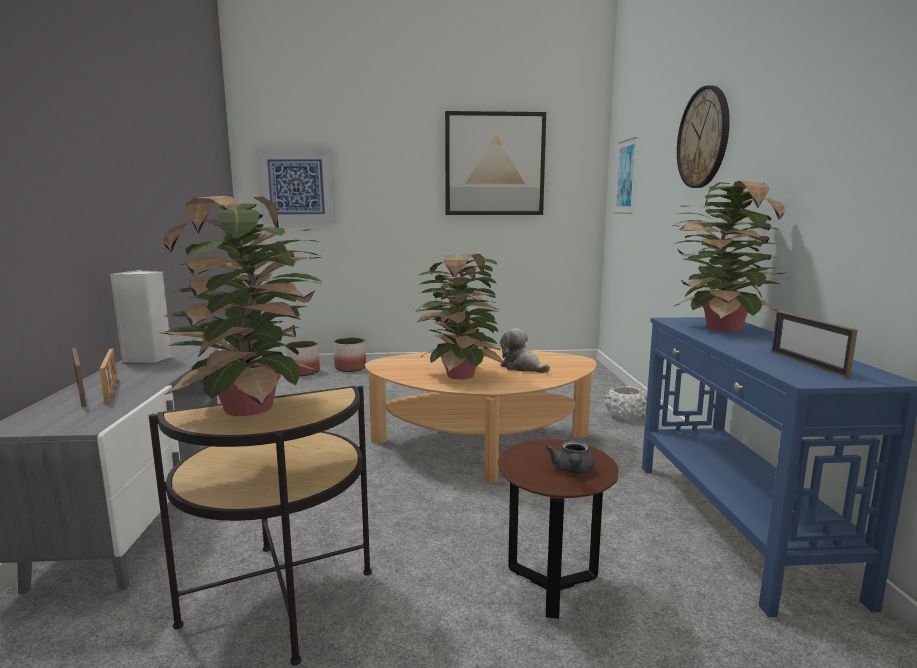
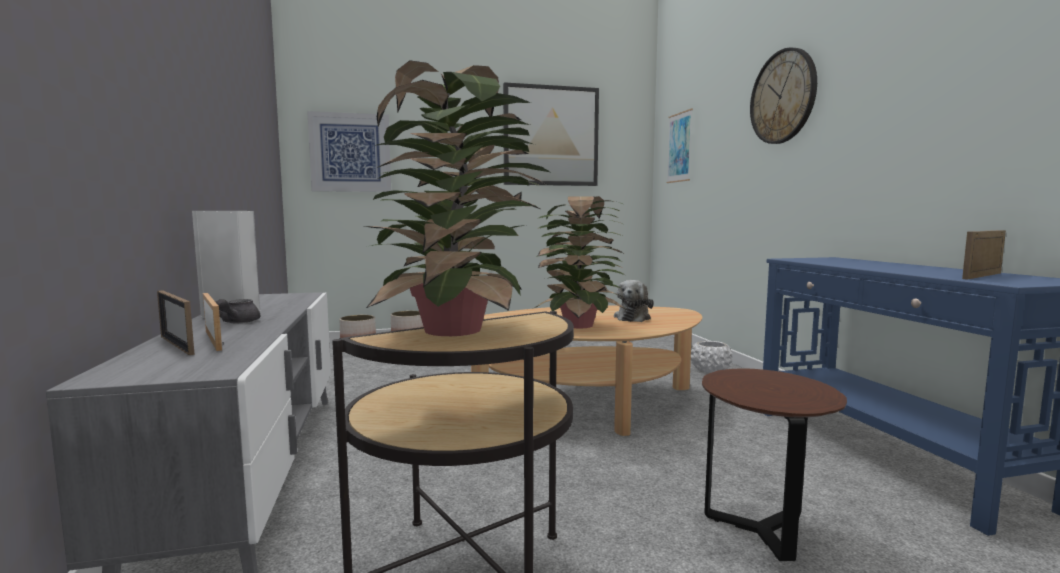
camera: 10 degrees left, 5 degrees down
(522, 367) = (633, 317): plush toy -> plush toy turned 105 degrees counterclockwise
(572, 471) = (794, 392): grey teapot -> grey teapot (236, 322)
(719, 327) = (844, 261): potted plant -> none
(807, 364) = (982, 276): picture frame -> picture frame turned 75 degrees clockwise

